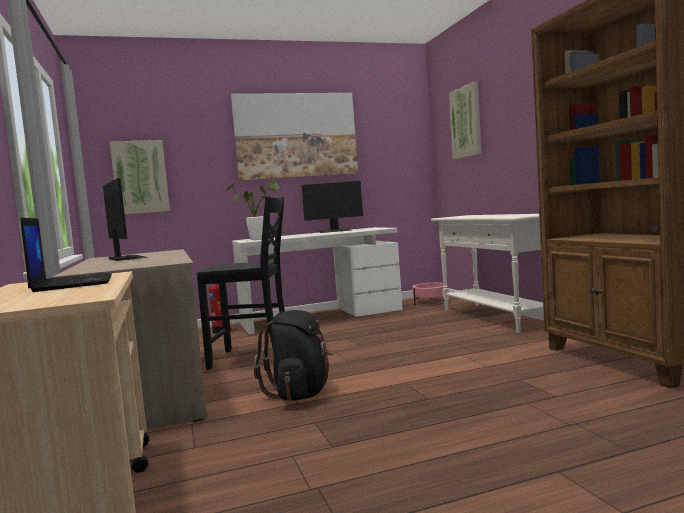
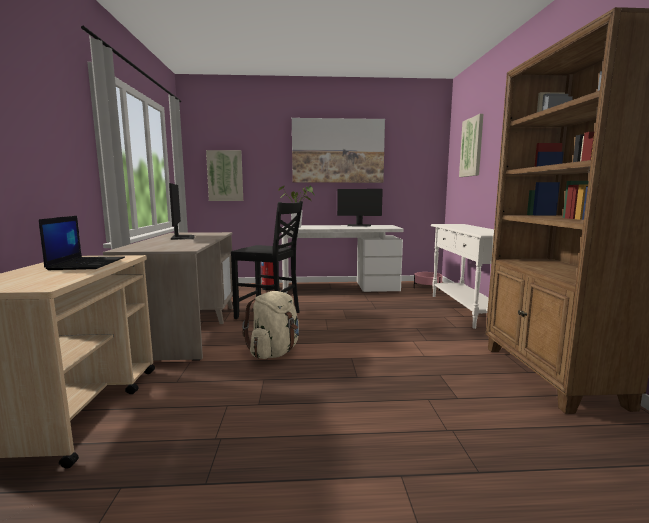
camera: 15 degrees right, 5 degrees up
(300, 394) = (274, 352): black backpack -> beige backpack

